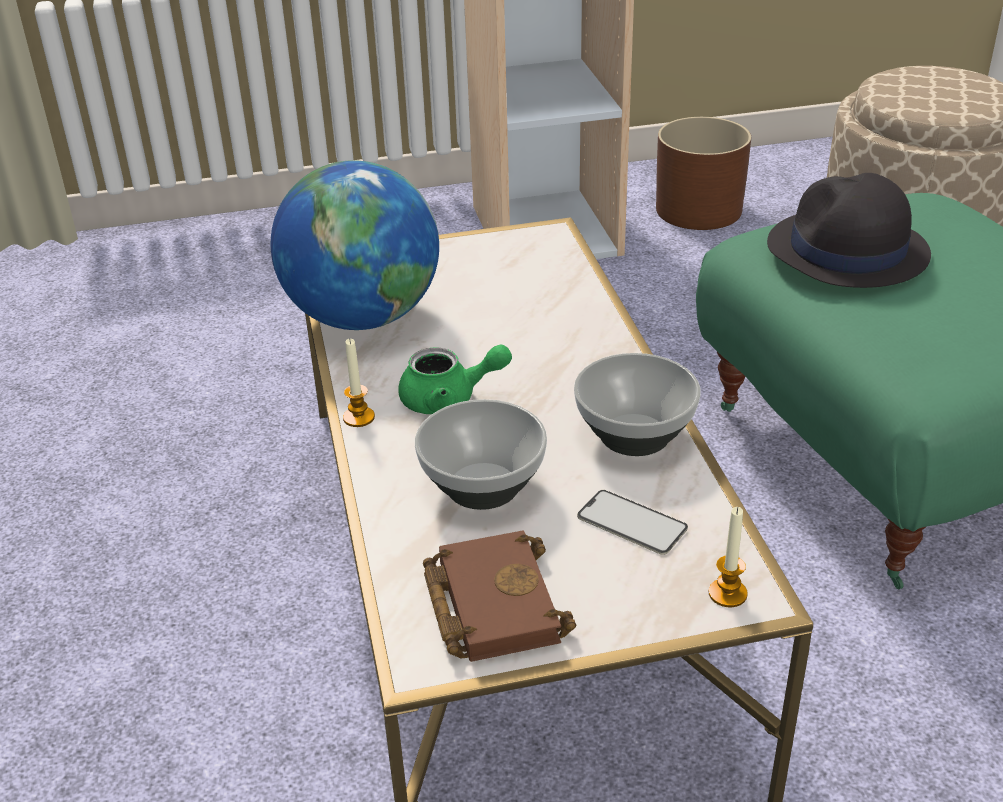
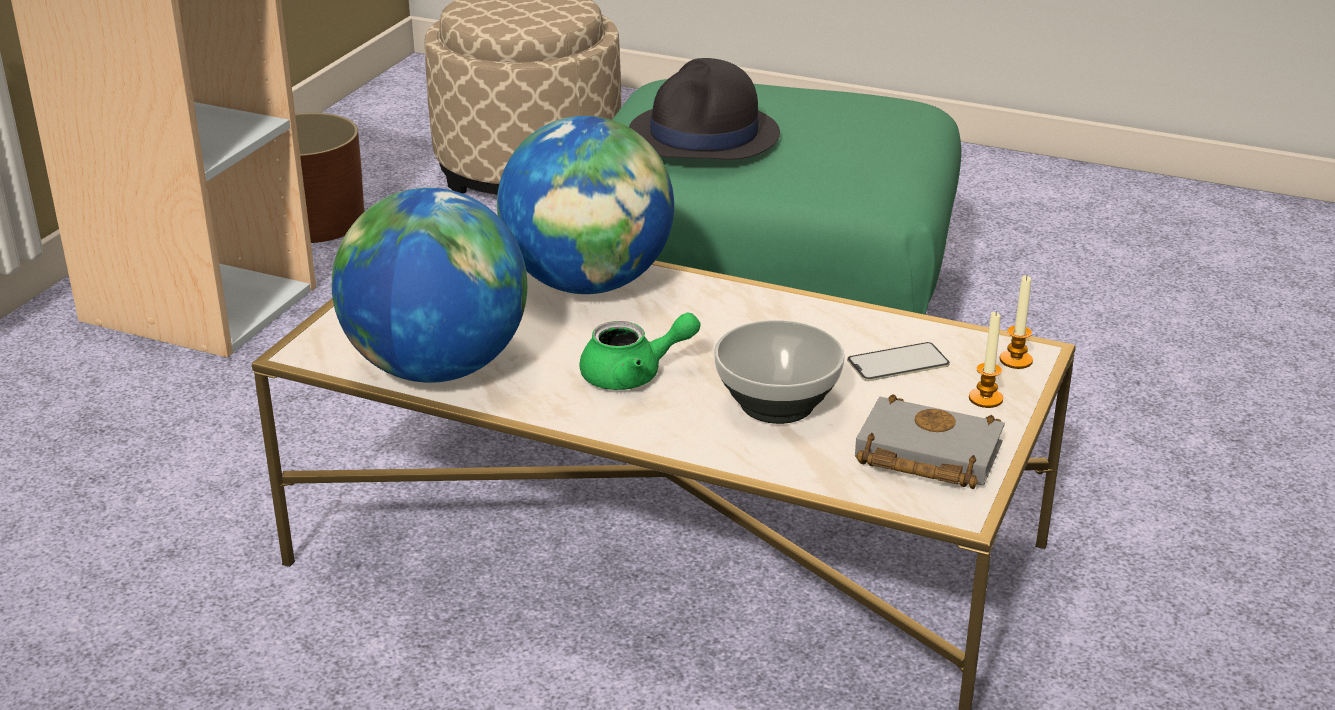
camera: 55 degrees left, 5 degrees down
(359, 417) = (599, 426): candle -> candle (985, 399)
(449, 399) = (633, 375): green teapot -> green teapot turned 45 degrees clockwise
(490, 603) = (923, 454): brown book -> grey book
(559, 318) = (588, 283): none -> globe
(632, 435) = (794, 320): bowl -> none

